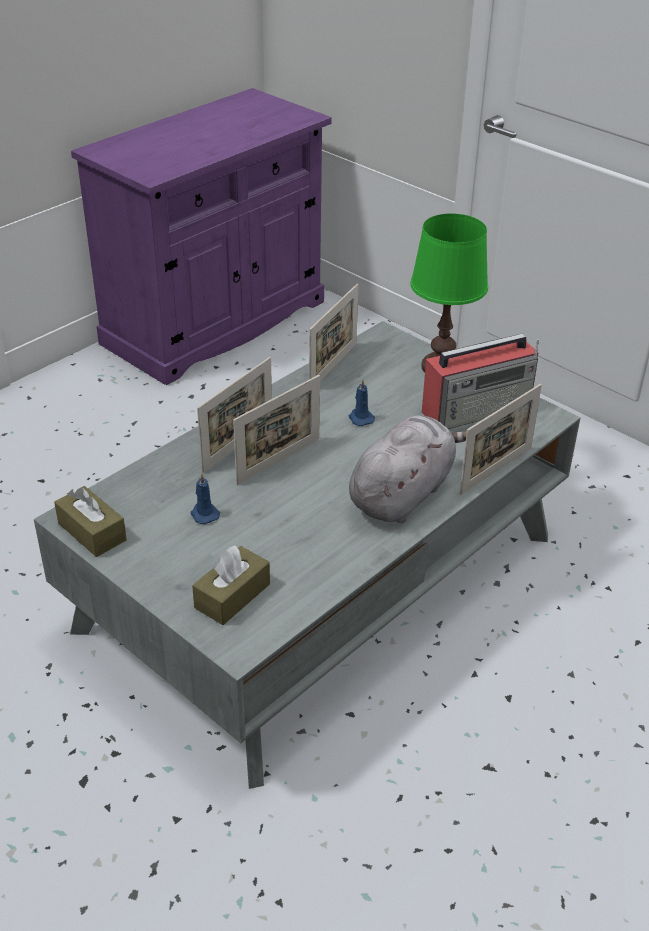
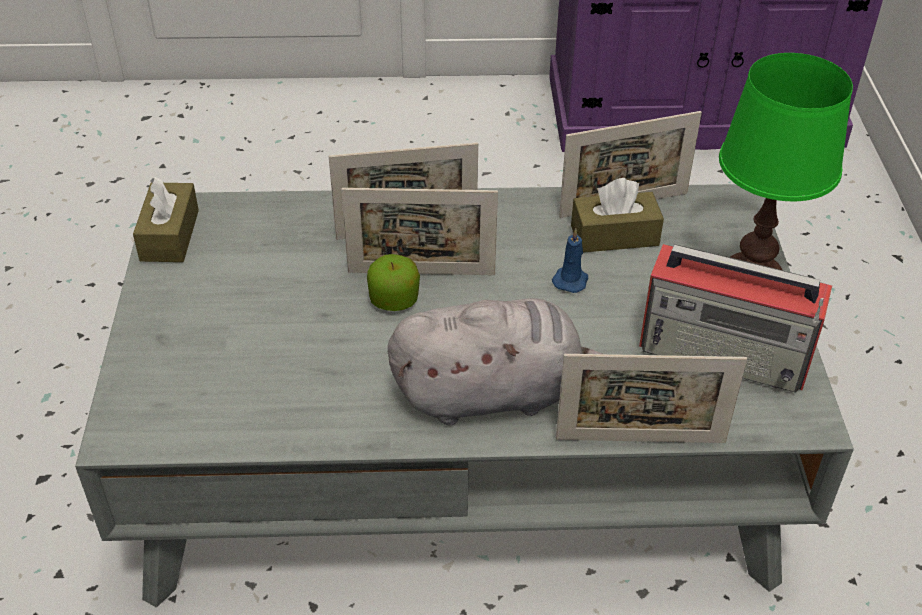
camera: 45 degrees right, 5 degrees up
(204, 514) = (279, 282): blue candle -> none
(232, 596) = (187, 380): brown tissue box -> brown tissue box (614, 235)
(284, 483) = (394, 300): none -> apple

